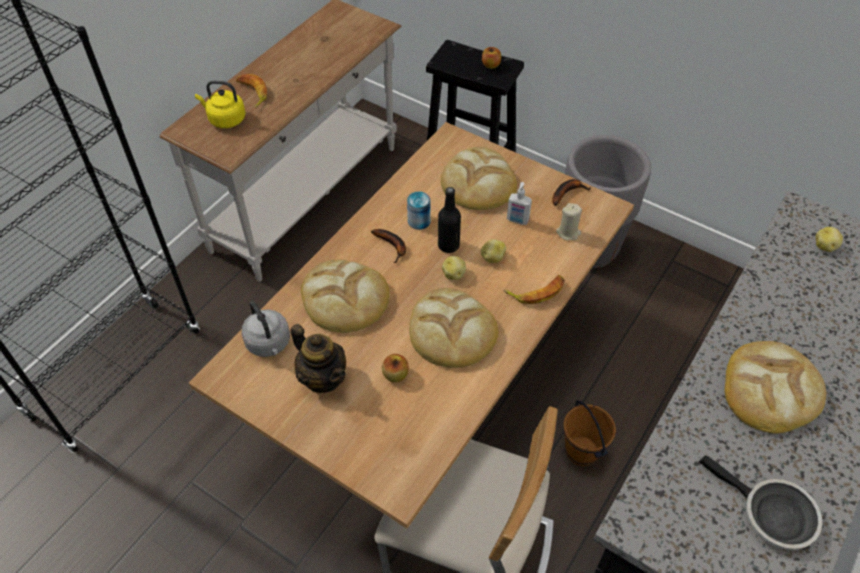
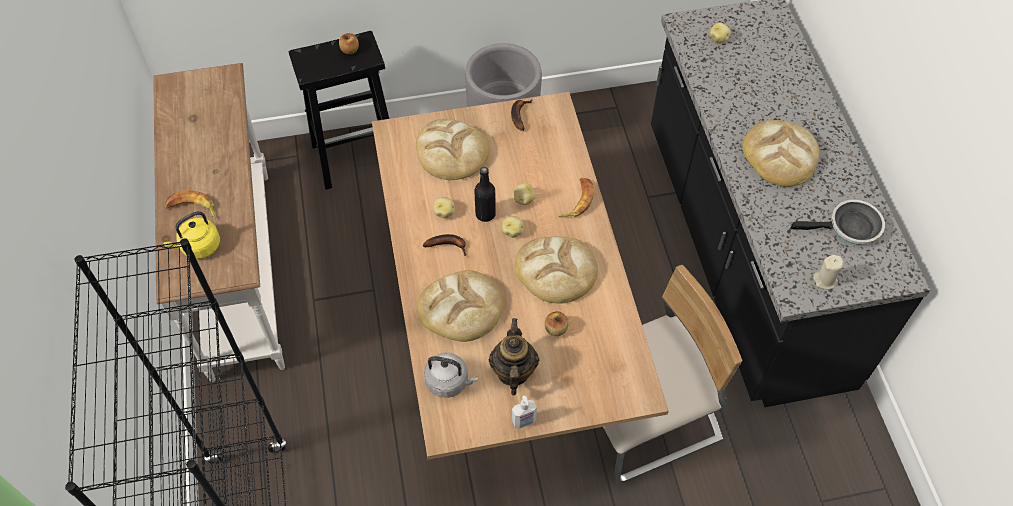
camera: 45 degrees left, 5 degrees up
(323, 377) = (513, 371): teapot -> teapot turned 90 degrees counterclockwise
(419, 221) = (444, 212): can -> potato
(517, 220) = (509, 160): soap dispenser -> soap dispenser (524, 422)
(568, 232) = (551, 143): beige candle -> beige candle (825, 280)
(582, 451) = (643, 294): brown bucket -> none

